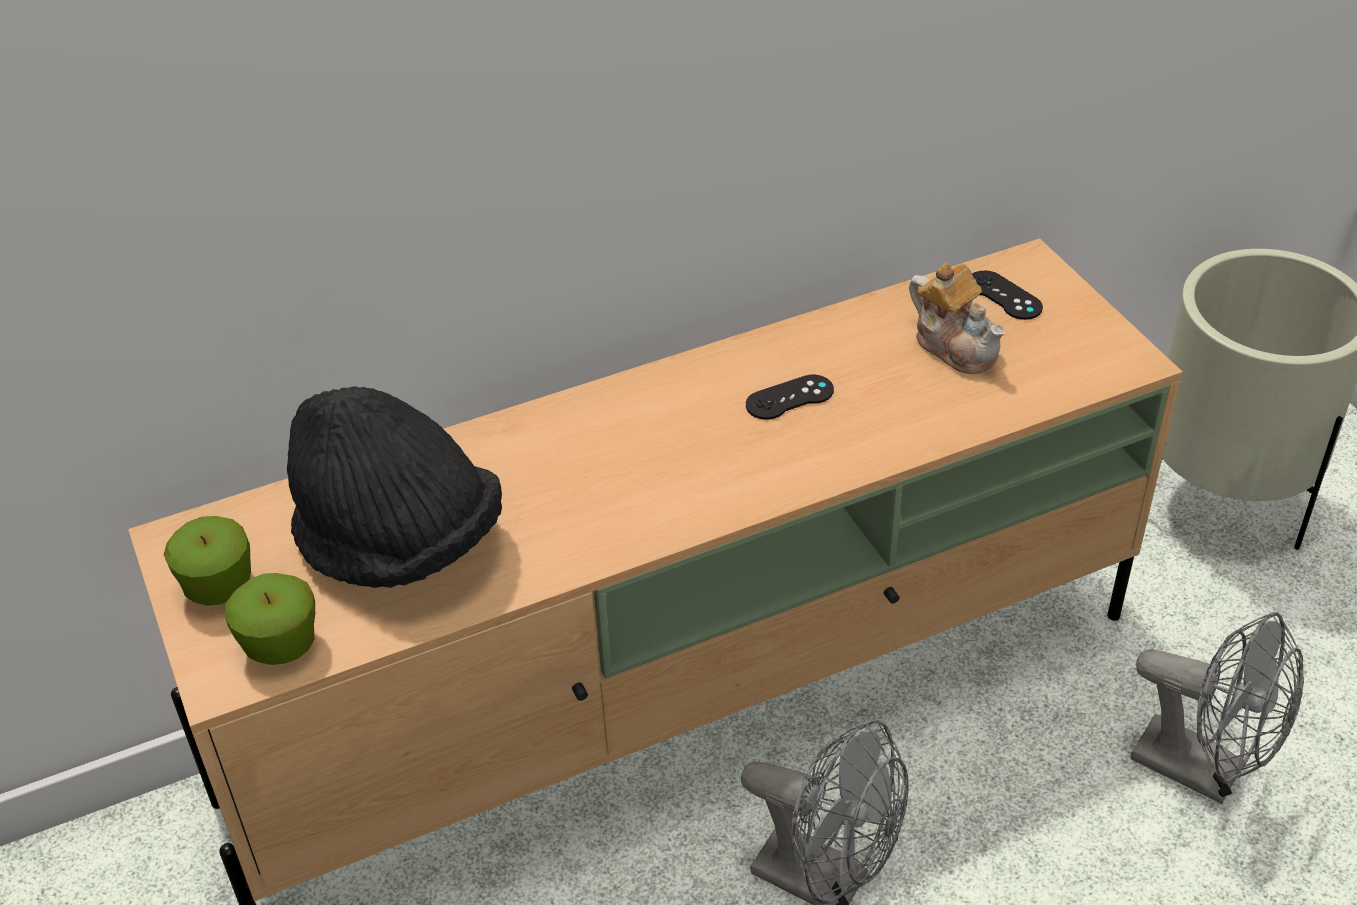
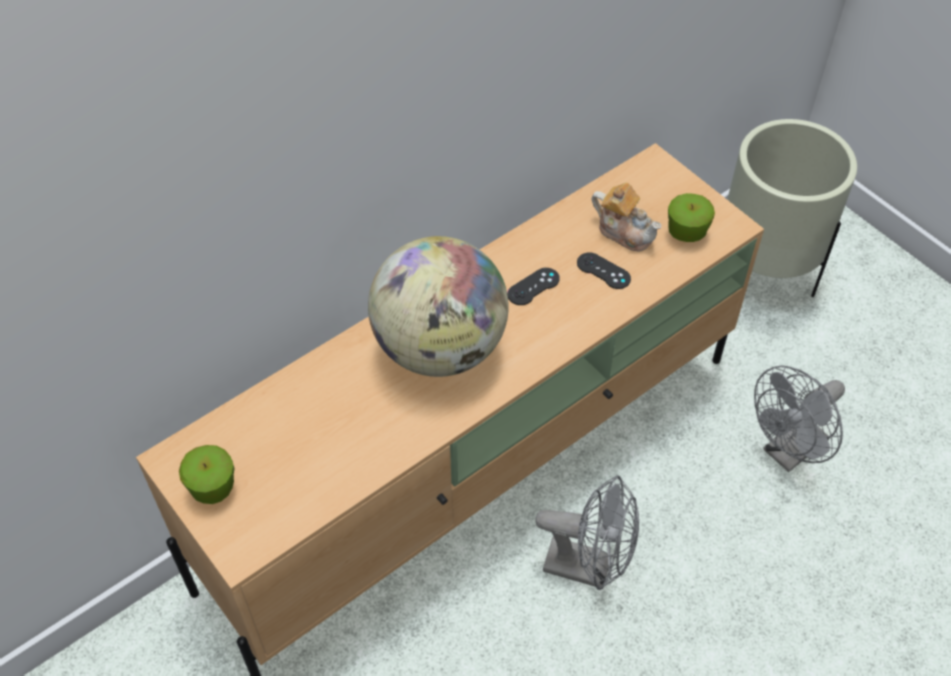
camera: 15 degrees left, 10 degrees up
(280, 644) = (269, 521): apple -> apple (686, 232)
(399, 543) = (319, 435): black hat -> none
(619, 457) = (440, 348): none -> globe
(1004, 296) = (644, 190): black game controller -> black game controller (603, 271)
(1203, 770) = (788, 452): grey fan -> grey fan turned 120 degrees clockwise

